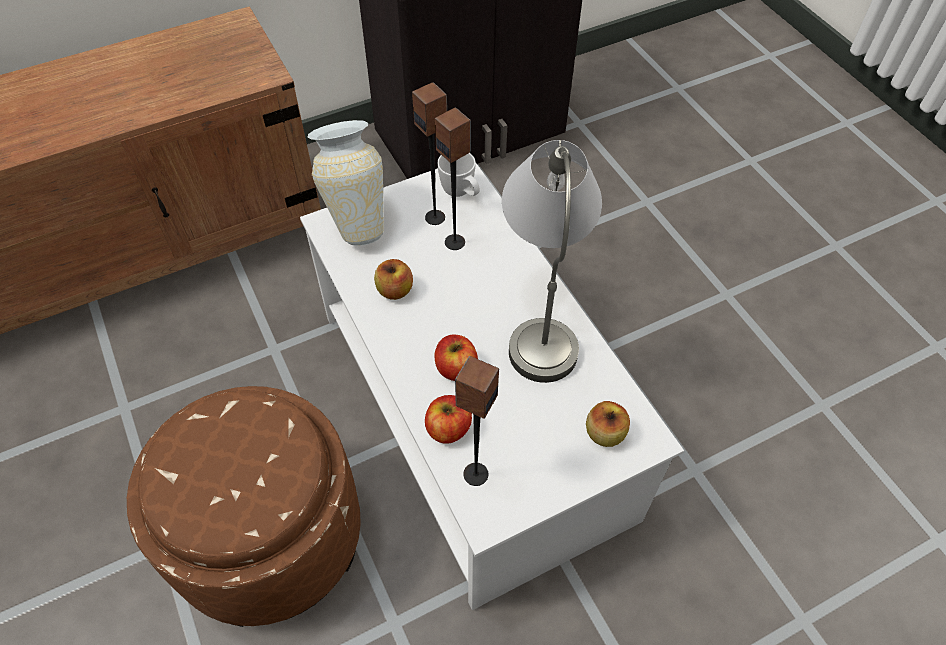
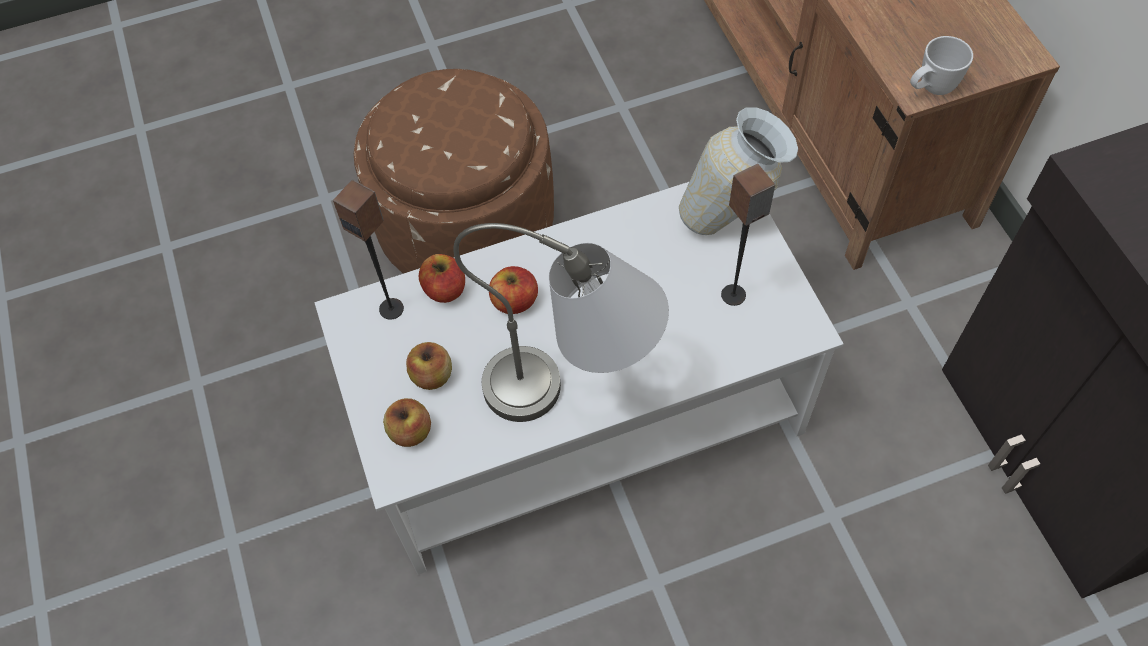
camera: 100 degrees right, 5 degrees up
(395, 290) = (625, 250): apple -> apple (432, 376)
(455, 242) = (692, 313): speaker -> none
(461, 193) = (773, 326): white mug -> white mug (930, 89)

